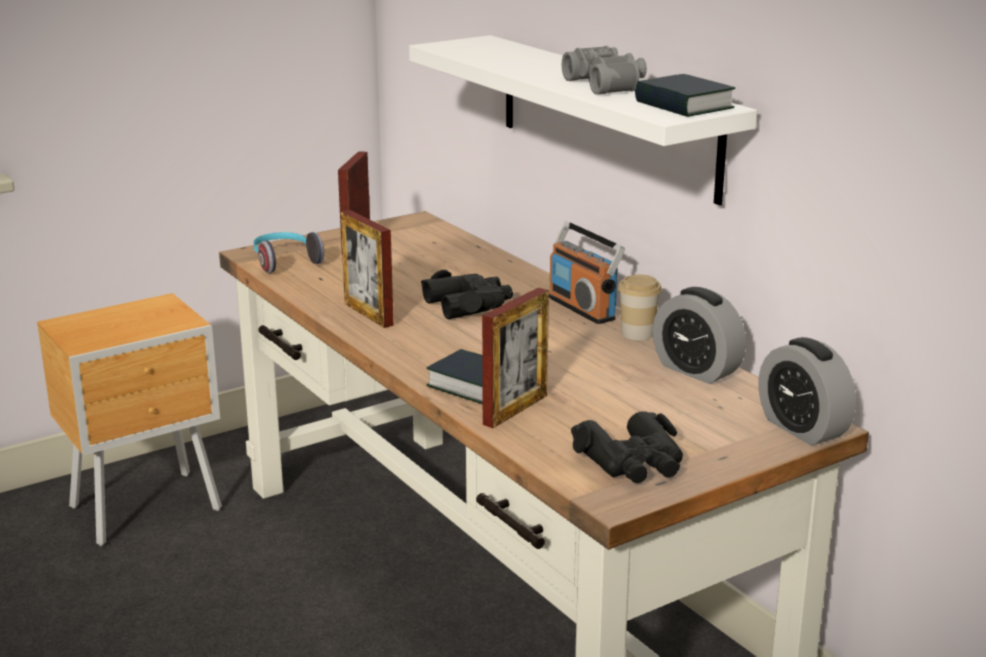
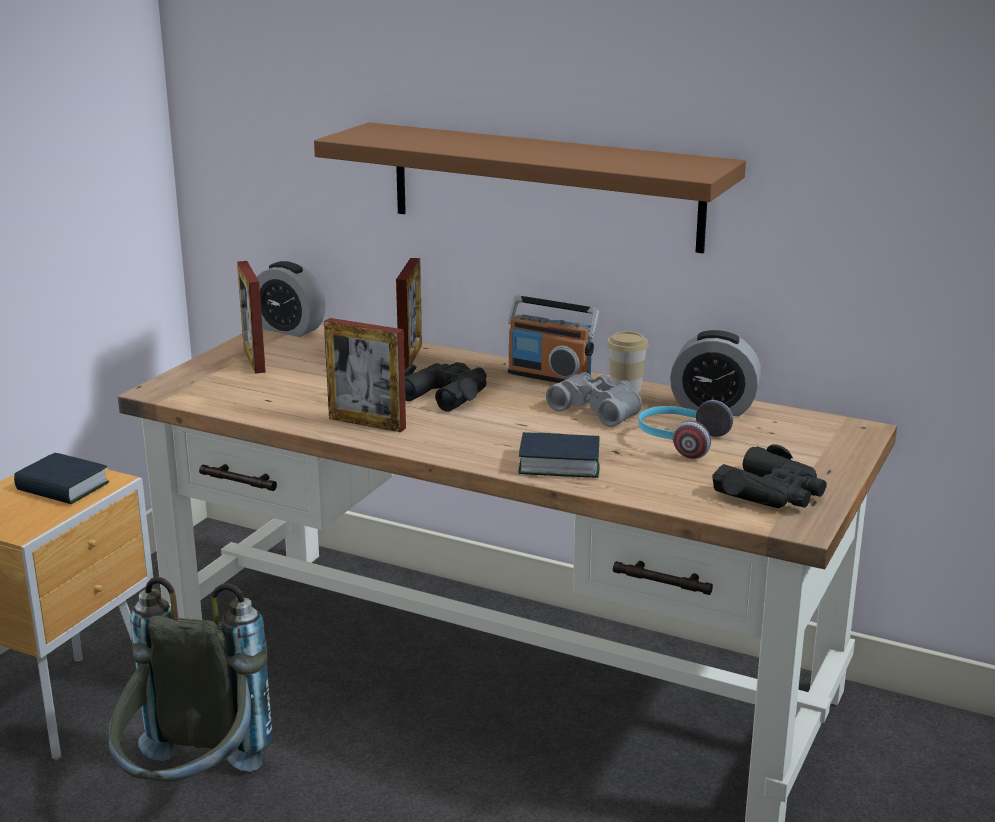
camera: 30 degrees left, 0 degrees up
(166, 602) = (192, 790): none -> grey backpack
(284, 262) = (206, 392): headphones -> headphones (679, 442)
(515, 410) = (621, 475): picture frame -> picture frame (410, 357)
(606, 115) = (544, 186): white shelf -> brown shelf
(608, 84) = (584, 154): grey binoculars -> grey binoculars (598, 410)
(683, 106) = (686, 164): book -> book (63, 487)
(802, 428) = (851, 434): alarm clock -> alarm clock (289, 329)

